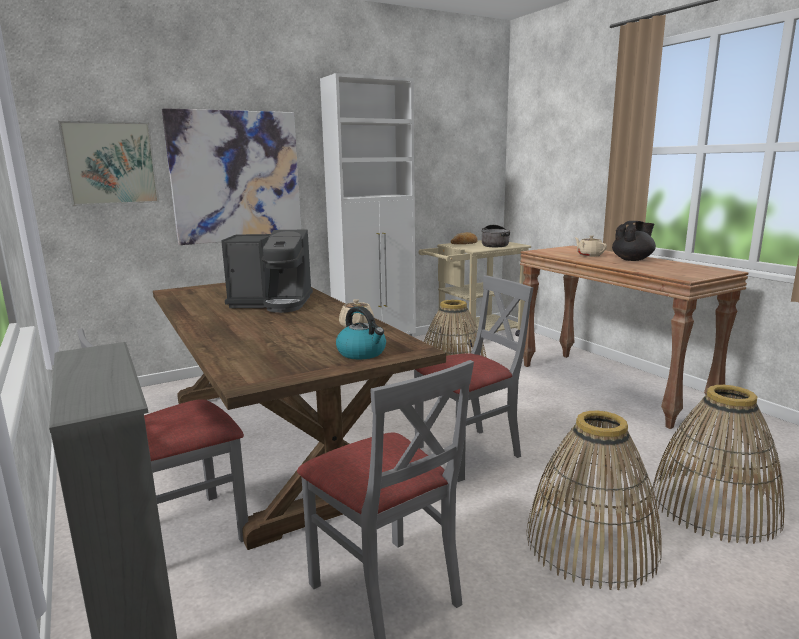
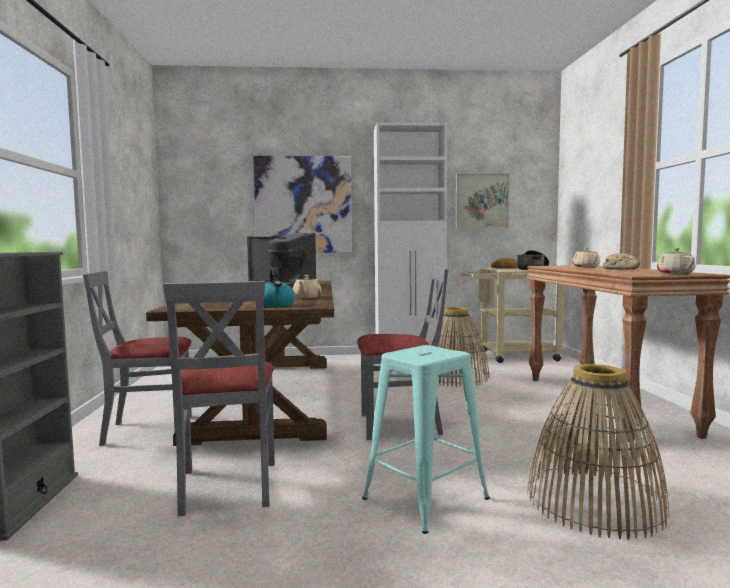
camera: 25 degrees right, 10 degrees down
(111, 163) = (217, 194): picture -> picture (481, 201)
(591, 544) = (425, 498): basket -> turquoise stool
(633, 260) = (621, 269): black teapot -> bread
(707, 273) = (674, 274): none -> beige teapot

